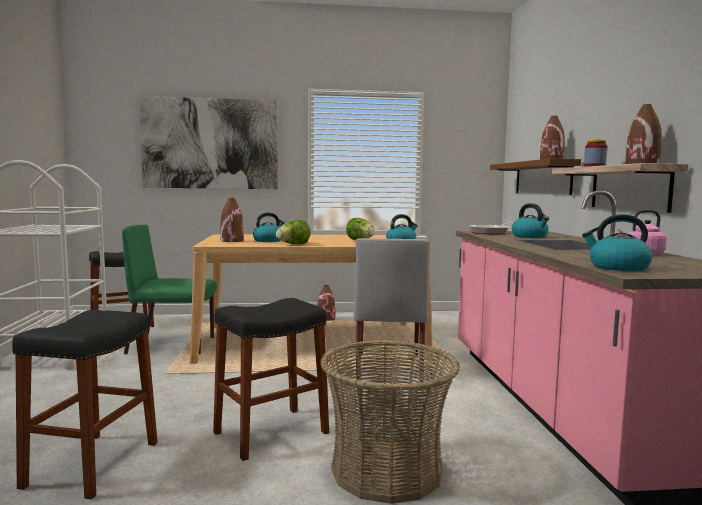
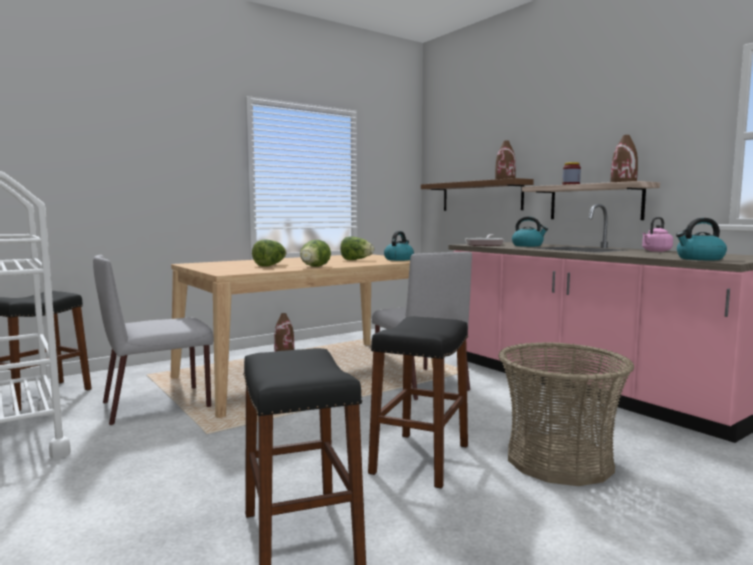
camera: 30 degrees left, 0 degrees up
(173, 346) = (159, 404): green chair -> grey chair
(210, 144) = (133, 153): picture -> none
(232, 241) = (231, 268): brown vase -> none
(268, 241) = (270, 265): kettle -> lettuce

